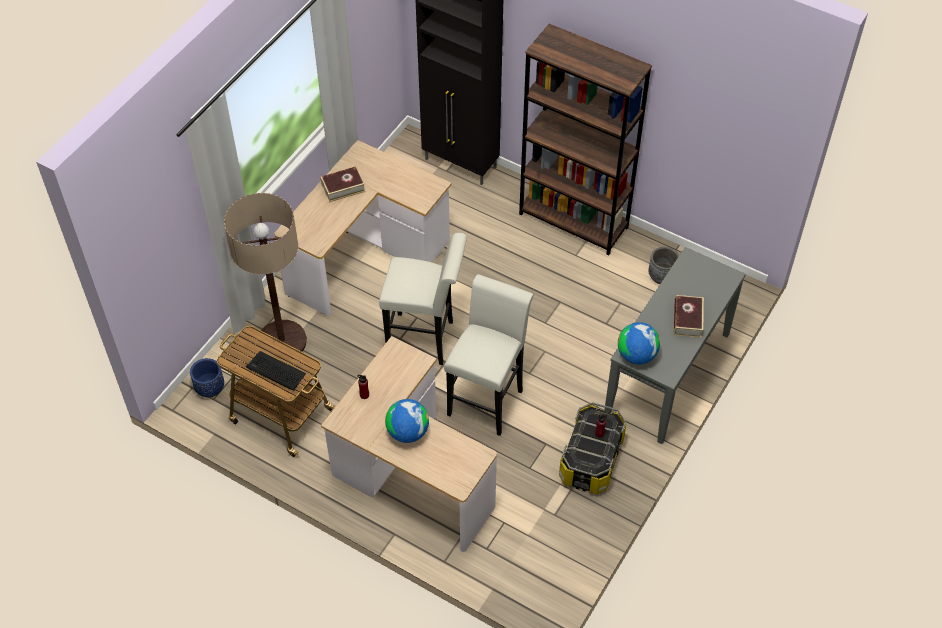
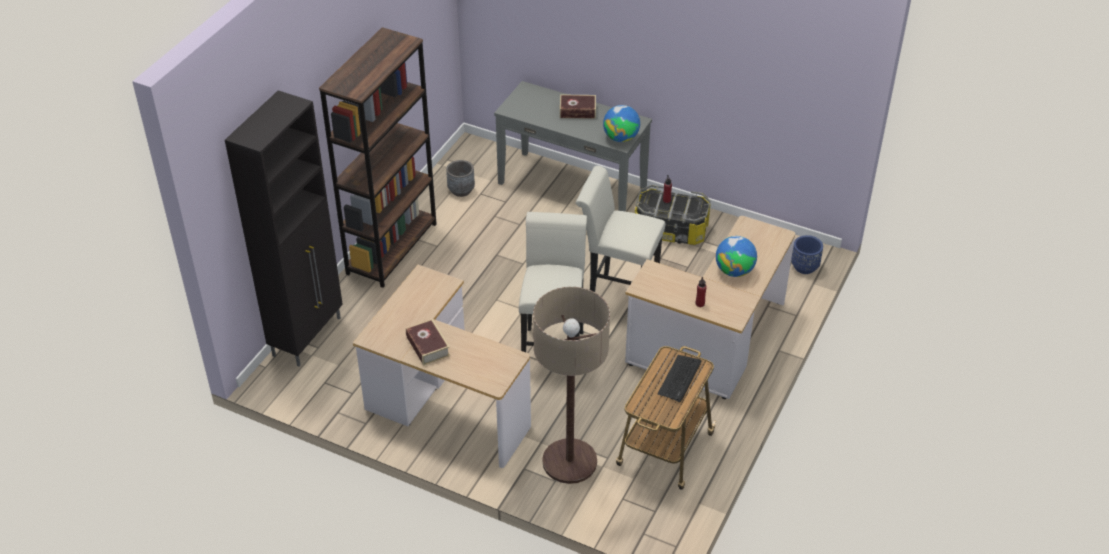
camera: 95 degrees left, 10 degrees down
(210, 388) = (642, 516): blue planter -> blue planter (804, 267)

